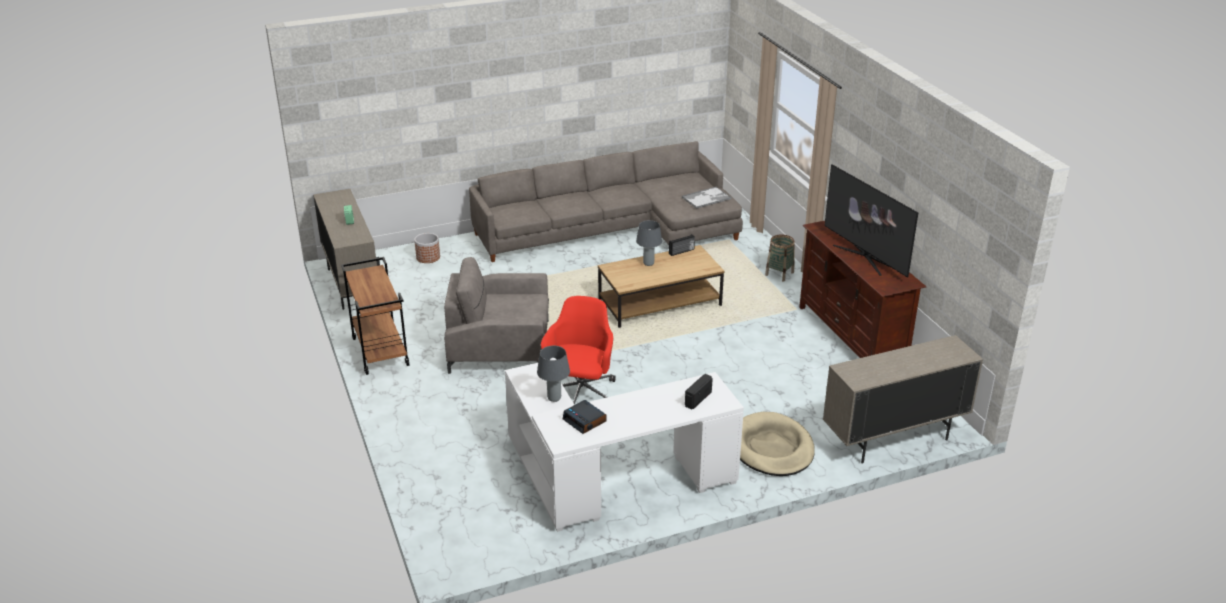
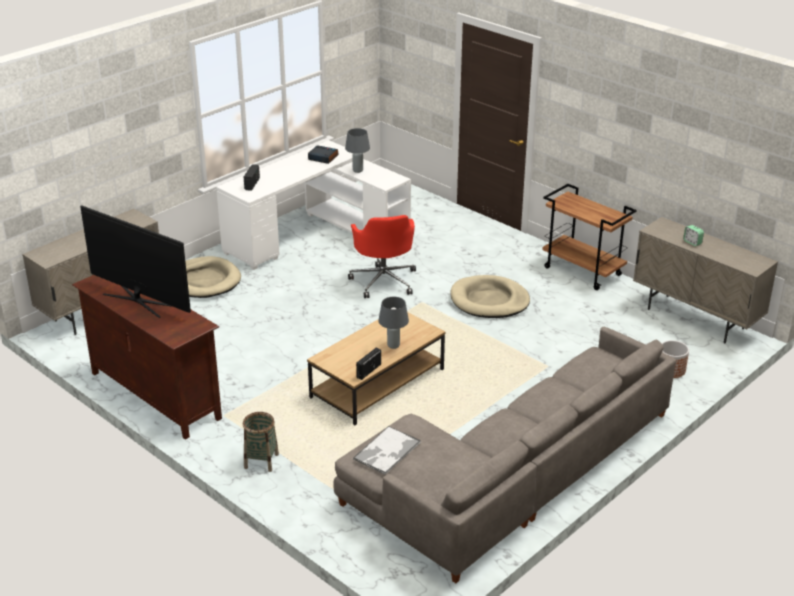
camera: 155 degrees right, 0 degrees up
(500, 346) = (489, 301): grey armchair -> beige dog bed

